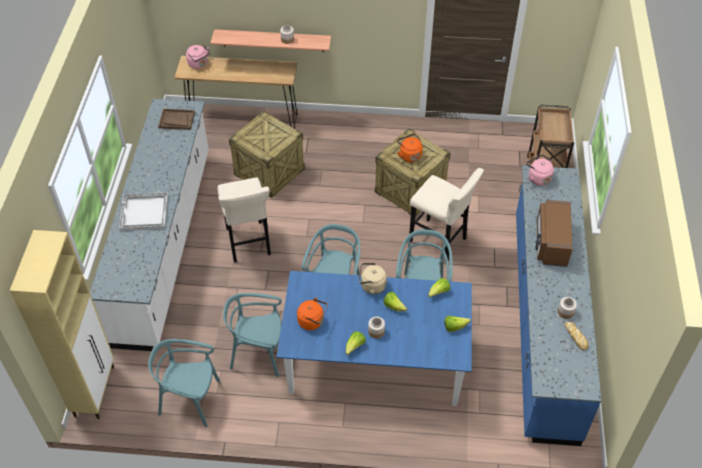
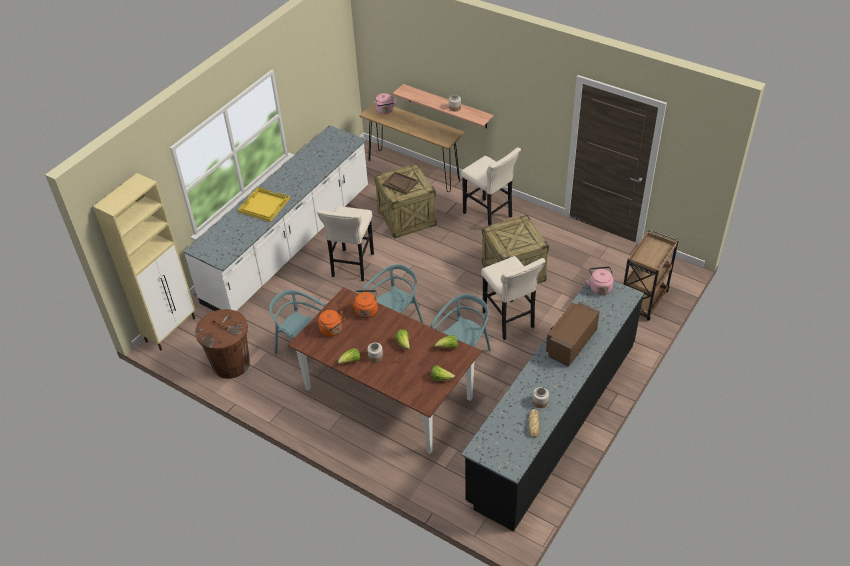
camera: 30 degrees right, 5 degrees down
(143, 213) = (263, 205): white tray -> yellow tray
(176, 120) = (335, 146): brown tray -> brown tray (400, 184)
(190, 400) = (231, 363): turquoise chair -> brown trash can
(350, 141) = (489, 216): none -> beige stool
(371, 286) = (397, 322): beige kettle -> none
(375, 361) = (389, 393): blue dining table -> brown dining table
(409, 155) = (511, 236): orange kettle -> orange kettle (366, 310)
(543, 322) = (553, 420): blue counter -> black counter

